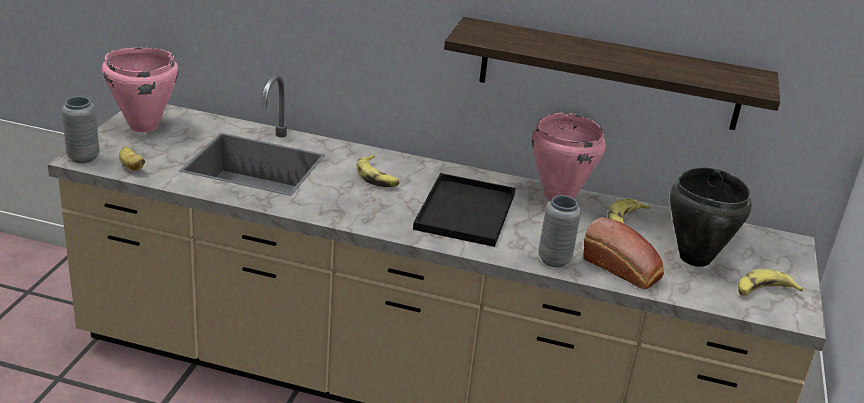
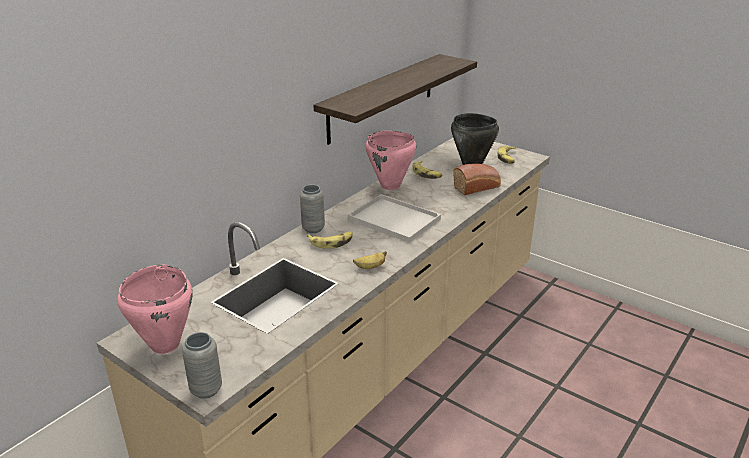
camera: 65 degrees left, 0 degrees up
(131, 167) = (244, 360): banana -> banana (370, 267)
(464, 210) = (392, 219): black tray -> white tray
(554, 260) = (461, 204): grey vase -> grey vase (313, 229)

